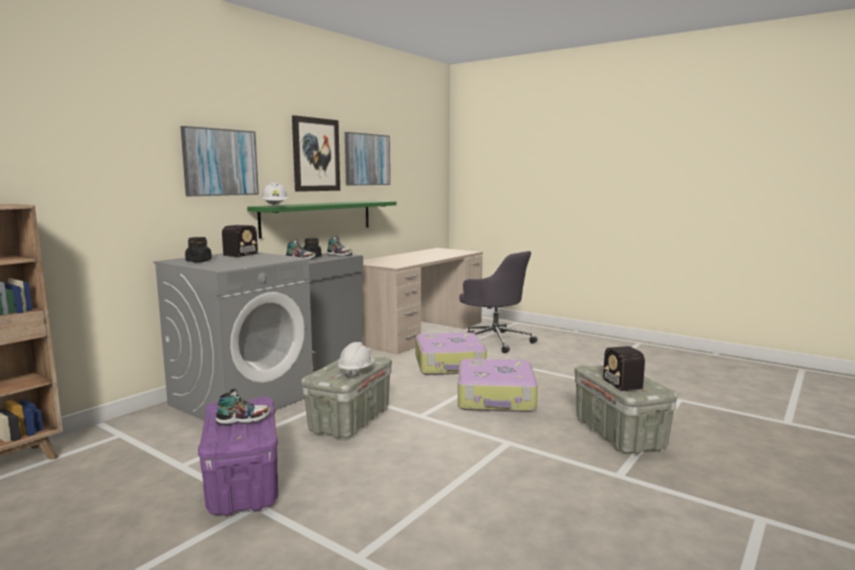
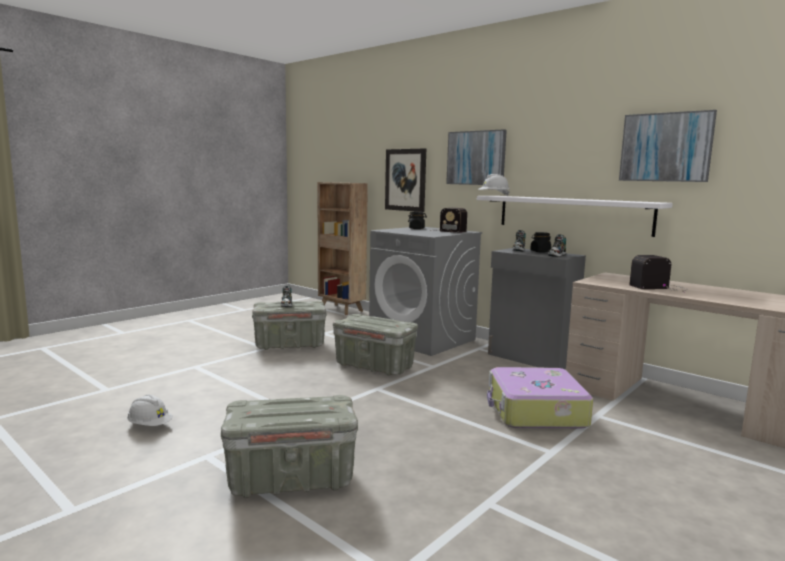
camera: 95 degrees right, 0 degrees up
(242, 486) = (290, 345): purple storage box -> grey storage box
(316, 155) = (578, 146): picture -> picture (405, 180)
(318, 217) = (572, 214): green shelf -> white shelf
(356, 371) = (362, 323): white hard hat -> white hard hat (150, 425)
(495, 341) = (680, 453): grey office chair -> none
(496, 398) = (417, 425): suitcase -> none
(618, 379) = (285, 405): radio -> radio (660, 287)

